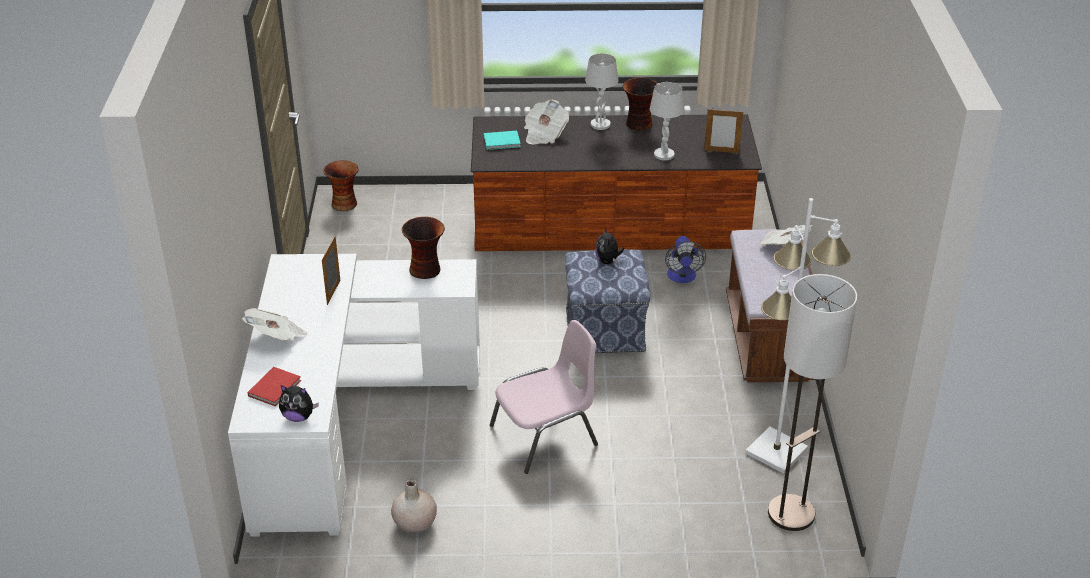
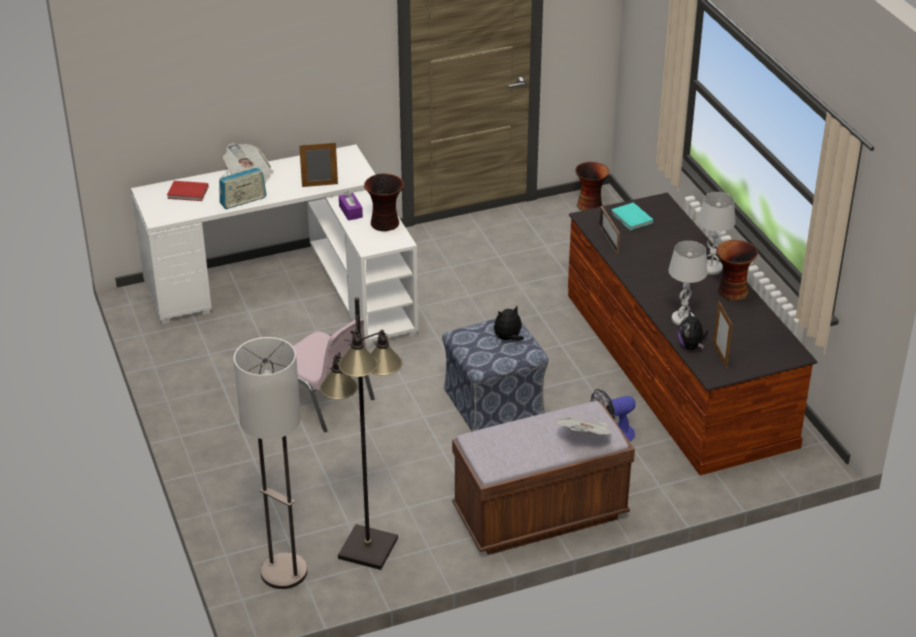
camera: 70 degrees right, 0 degrees up
(298, 417) = (159, 211): plush toy -> plush toy (691, 346)
(324, 350) = (243, 201): none -> radio
(388, 287) = (350, 211): none -> purple tissue box
(414, 523) = (189, 356): beige vase -> none
(526, 160) = (608, 239): none -> picture frame
(544, 134) = (665, 238): newspaper -> none
(776, 452) = (367, 548): white floor lamp -> black floor lamp

